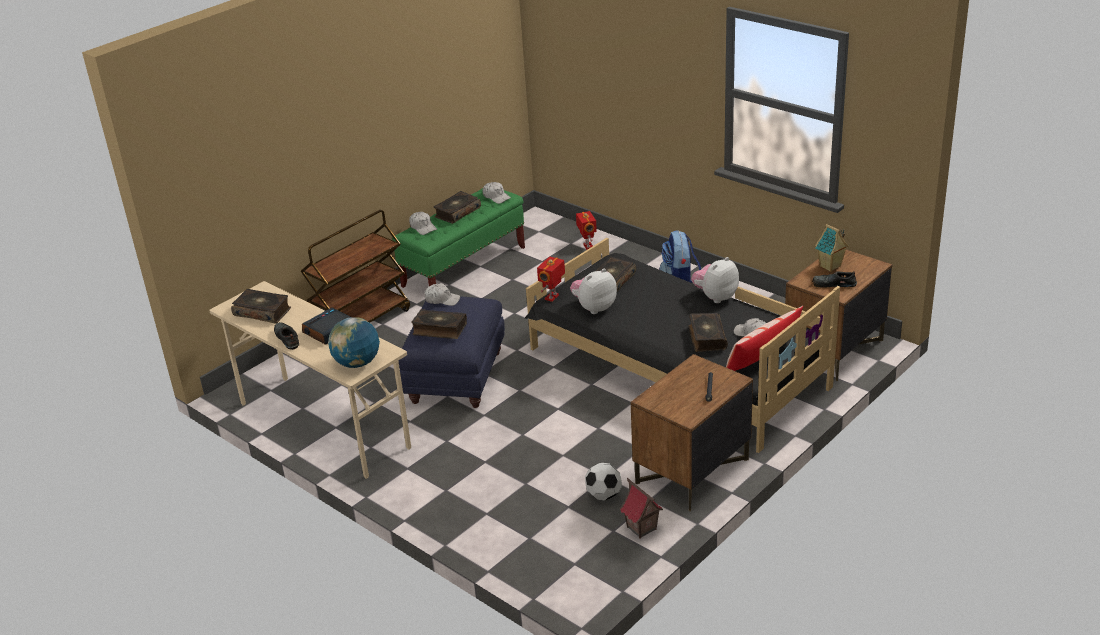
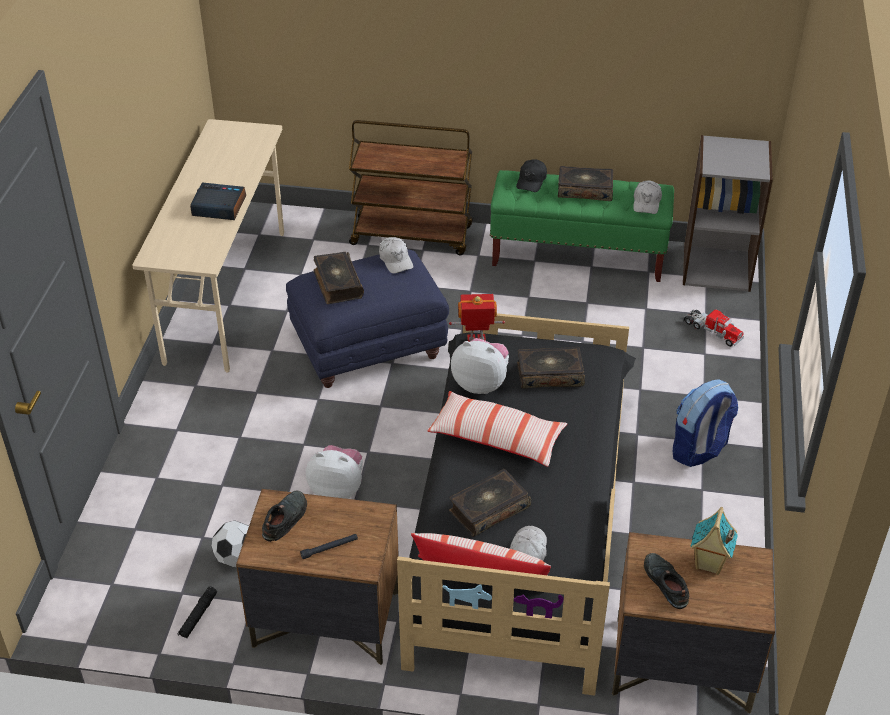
camera: 55 degrees right, 10 degrees up
(263, 312) = (225, 151): book -> none
(287, 338) = (189, 187): black shoe -> black shoe (285, 518)
(357, 363) = (173, 251): globe -> none
(423, 227) = (531, 181): white cap -> black cap
(534, 225) = (716, 267): none -> grey bookcase
(587, 246) = (712, 331): toy robot -> toy truck
(641, 528) = (198, 616): toy house -> black flashlight
(649, 317) = (496, 438): none -> pillow
(715, 297) = (589, 481): plush toy -> plush toy (337, 489)

